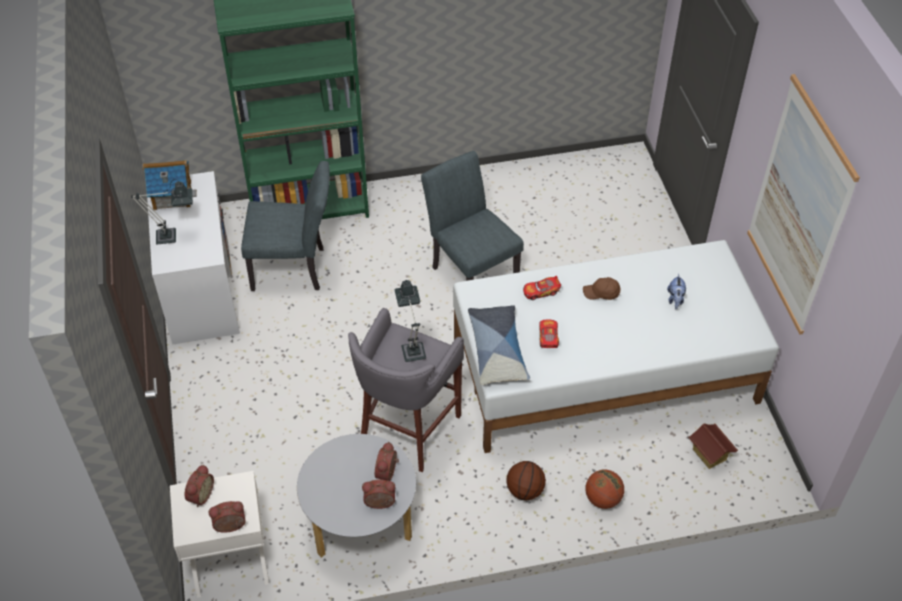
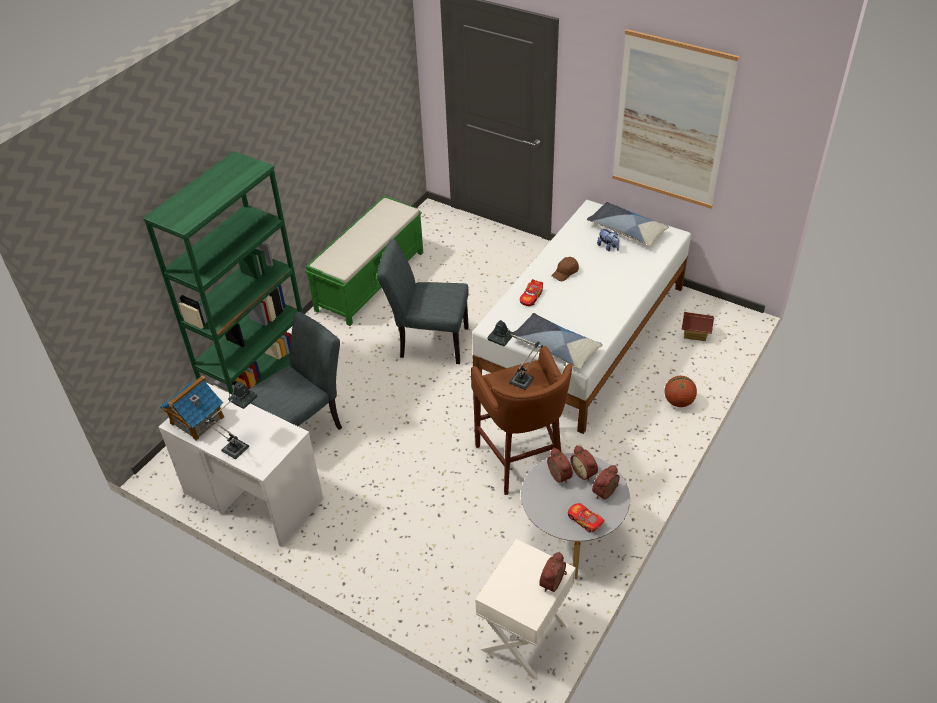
camera: 45 degrees left, 5 degrees down
(200, 495) = (505, 585): alarm clock -> alarm clock (557, 476)
(407, 431) = (522, 461): grey stool -> brown stool
(497, 183) = (371, 280): none -> green bench
(525, 491) = (634, 434): basketball -> none
(548, 337) = (572, 318): toy car -> toy car (585, 520)
(717, 297) = (626, 230): none -> pillow

